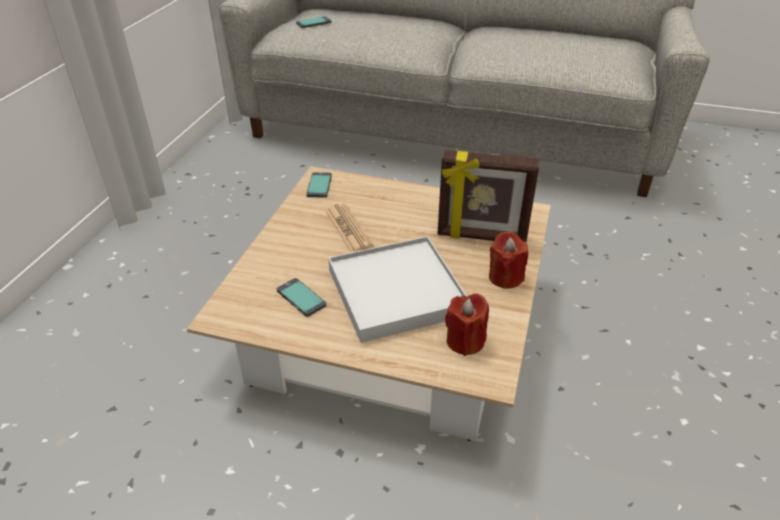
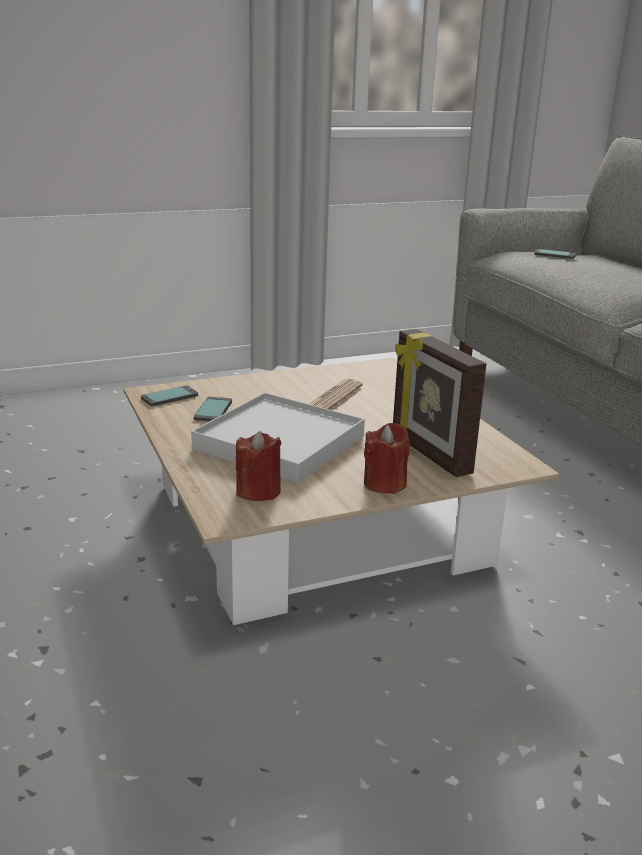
camera: 50 degrees right, 15 degrees down
(319, 185) = (371, 368): phone -> phone (169, 397)

